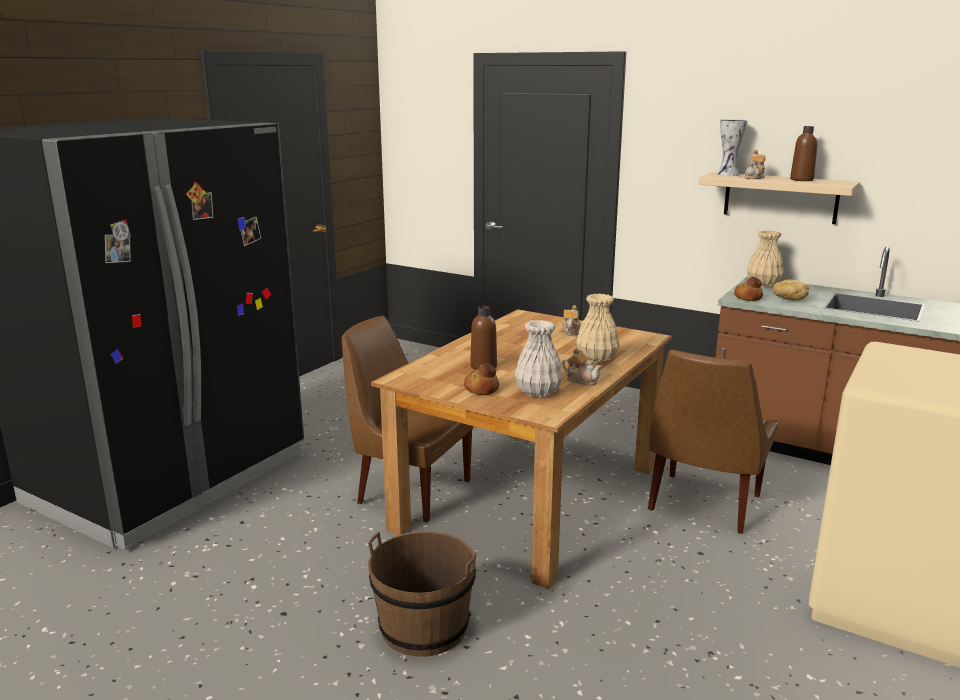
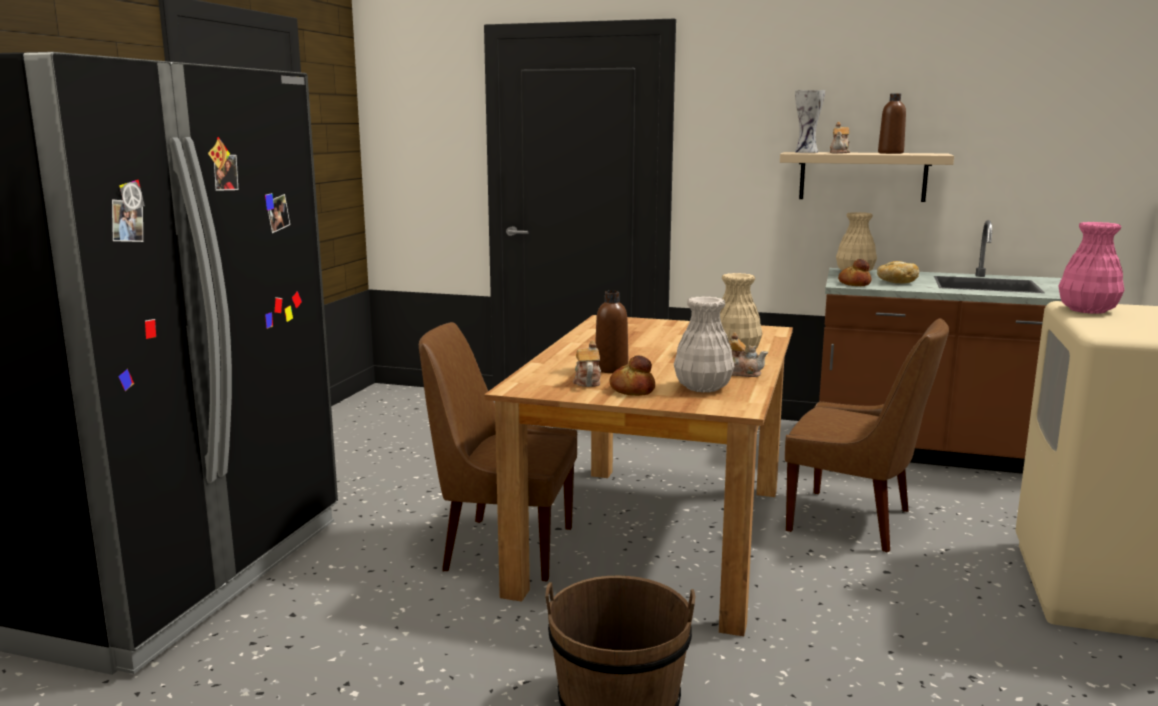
camera: 15 degrees left, 5 degrees down
(570, 331) = (677, 330): teapot -> teapot (587, 381)
(702, 505) = (854, 522): brown chair -> brown chair turned 75 degrees counterclockwise
(889, 355) = (1086, 310): none -> pink vase

